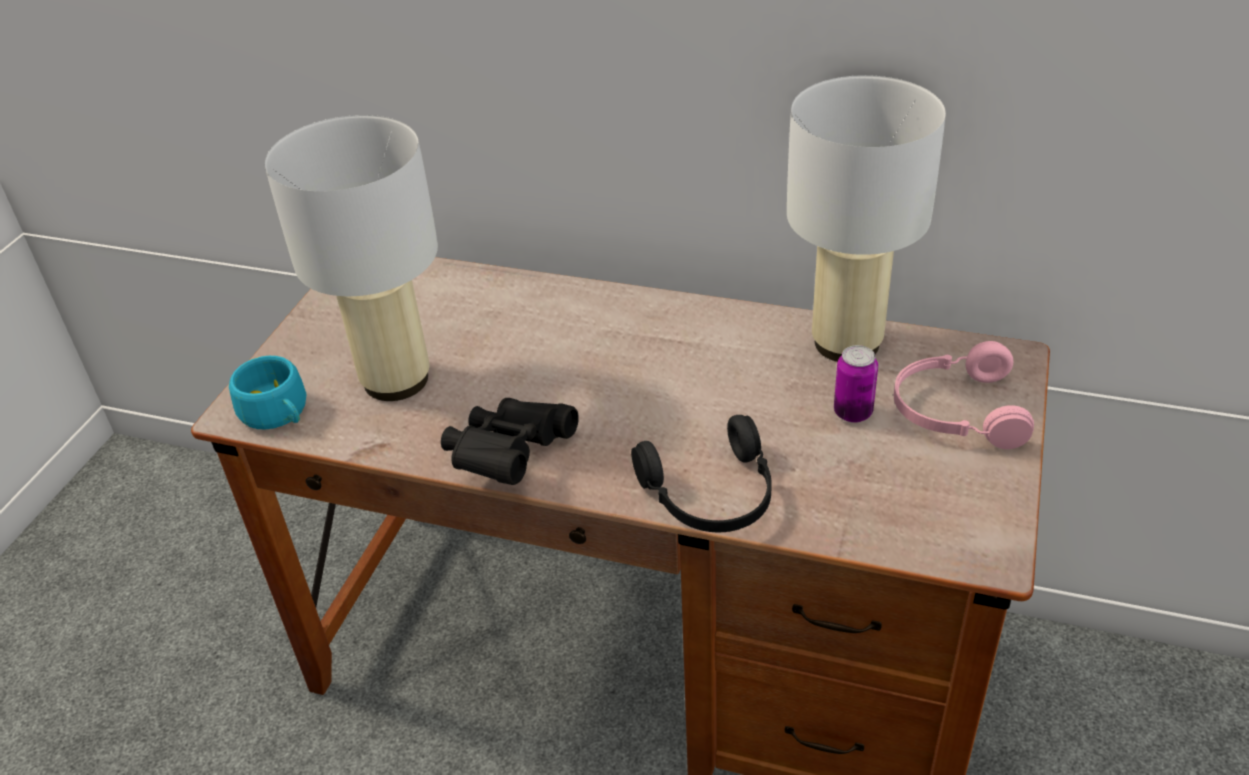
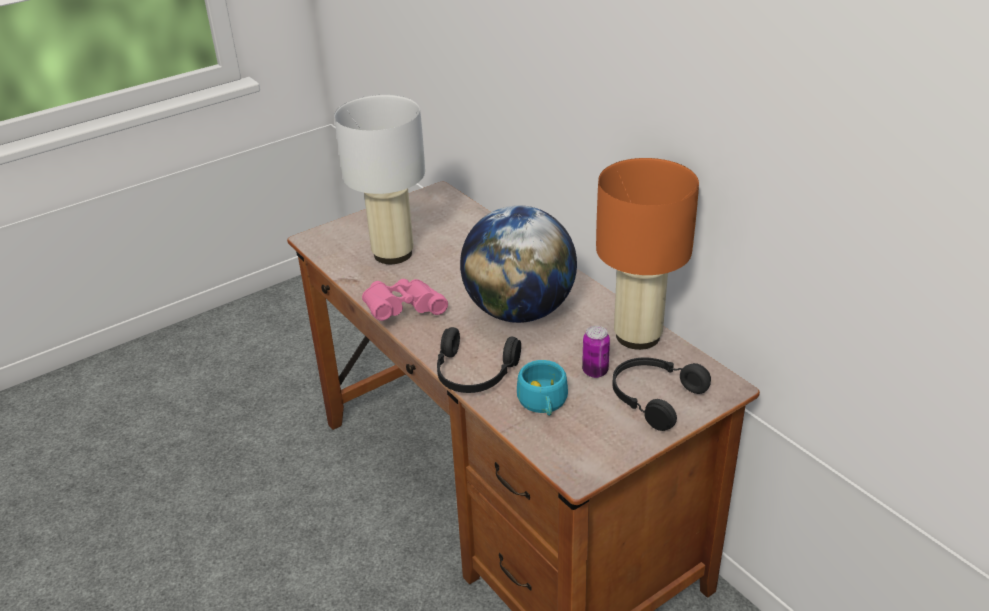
camera: 35 degrees right, 5 degrees down
(278, 414) = (328, 246): turquoise cup -> turquoise cup (543, 403)
(509, 456) = (403, 311): black binoculars -> pink binoculars
(669, 380) = (519, 311): none -> globe
(845, 344) = (636, 336): white table lamp -> orange table lamp
(955, 411) = (653, 398): pink headphones -> black headphones

